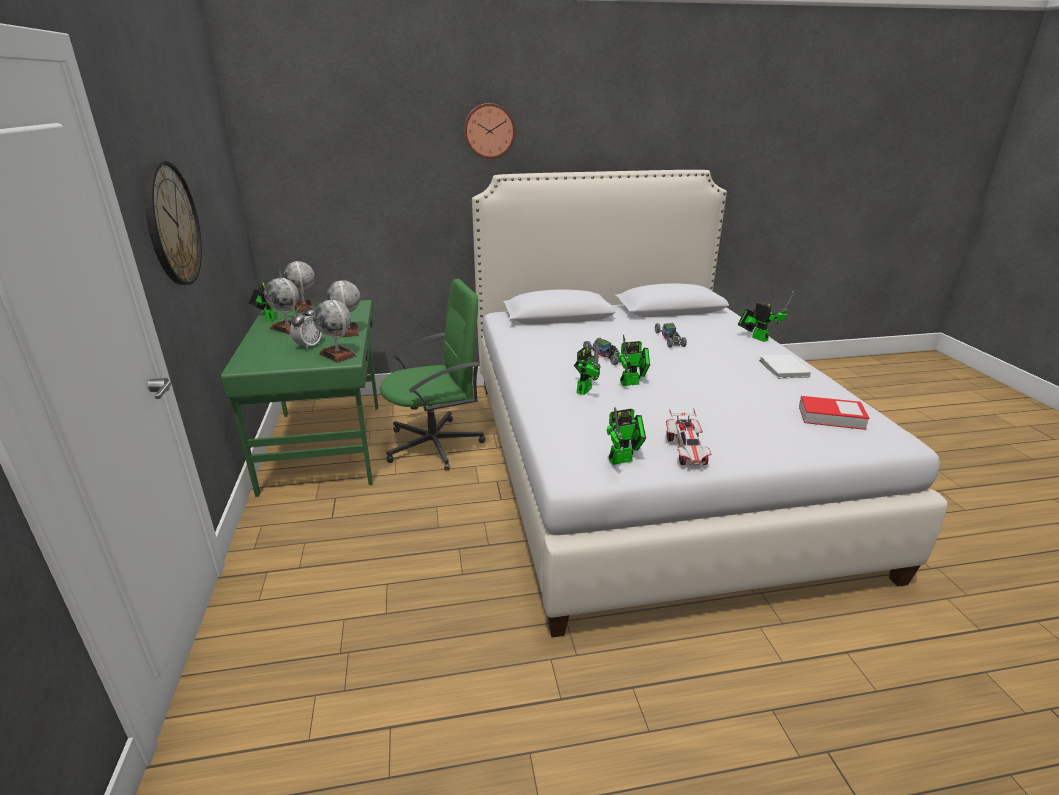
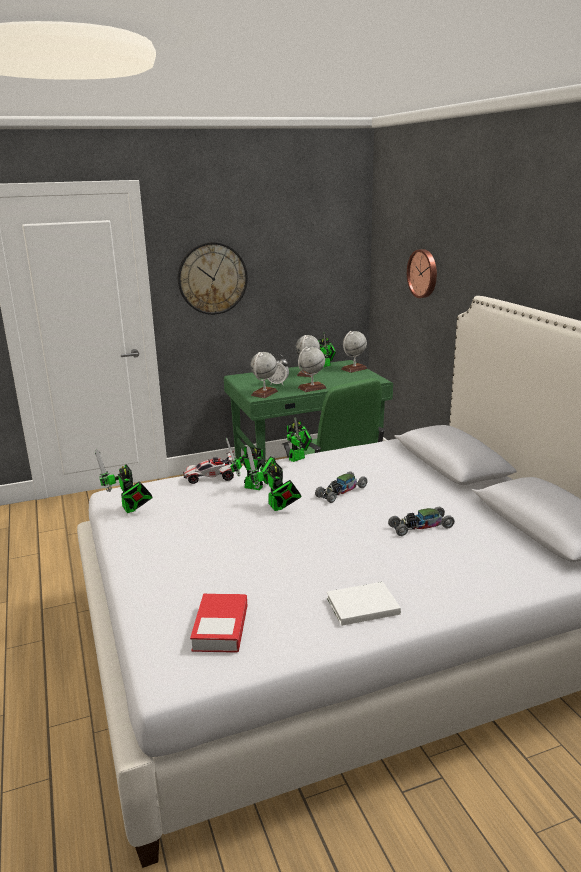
camera: 80 degrees right, 5 degrees down
(489, 131) = (495, 249): wall clock -> wall clock (423, 273)
(687, 451) = (141, 535): toy car -> toy car (210, 478)
(757, 338) = (475, 593): toy robot -> toy robot (299, 458)

